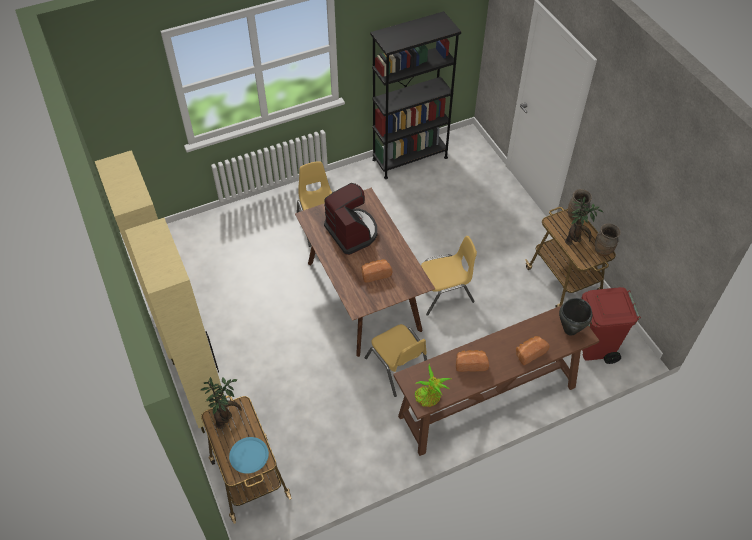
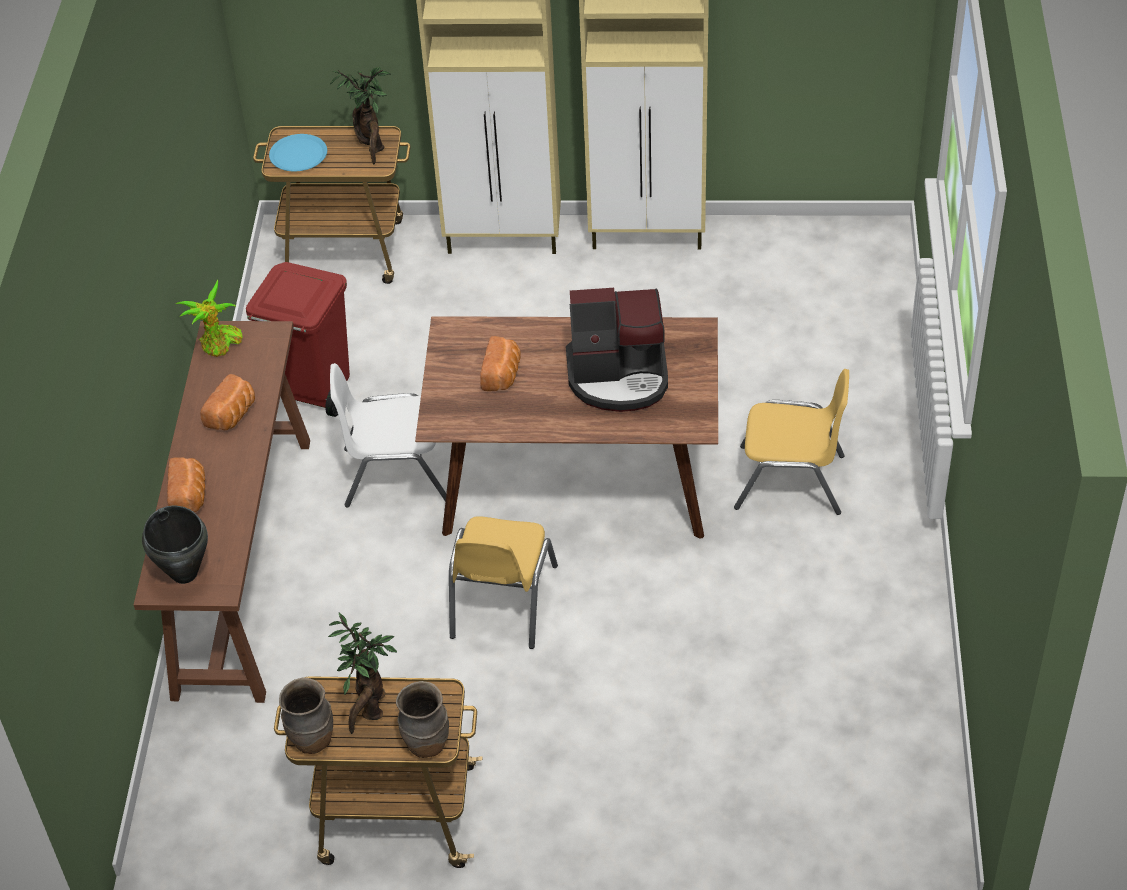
camera: 120 degrees right, 5 degrees down
(397, 367) = (395, 473): yellow chair -> white chair
(410, 158) = (910, 702): black bookcase -> none
(595, 347) = (219, 780): red trash can -> red trash can (311, 390)

